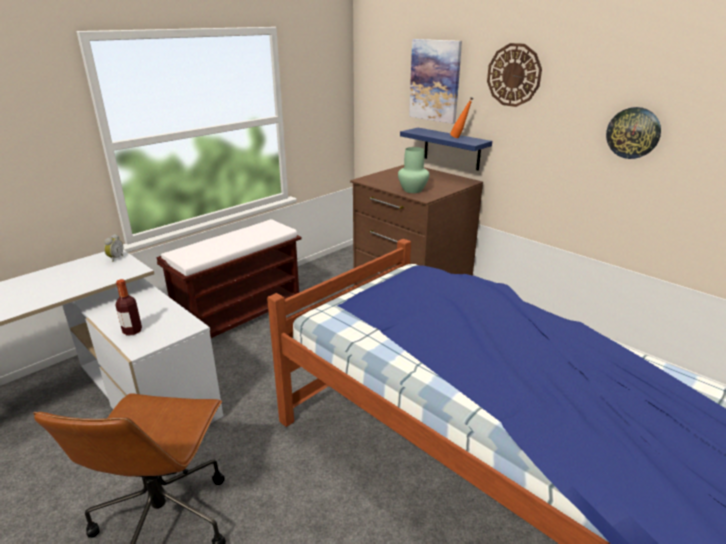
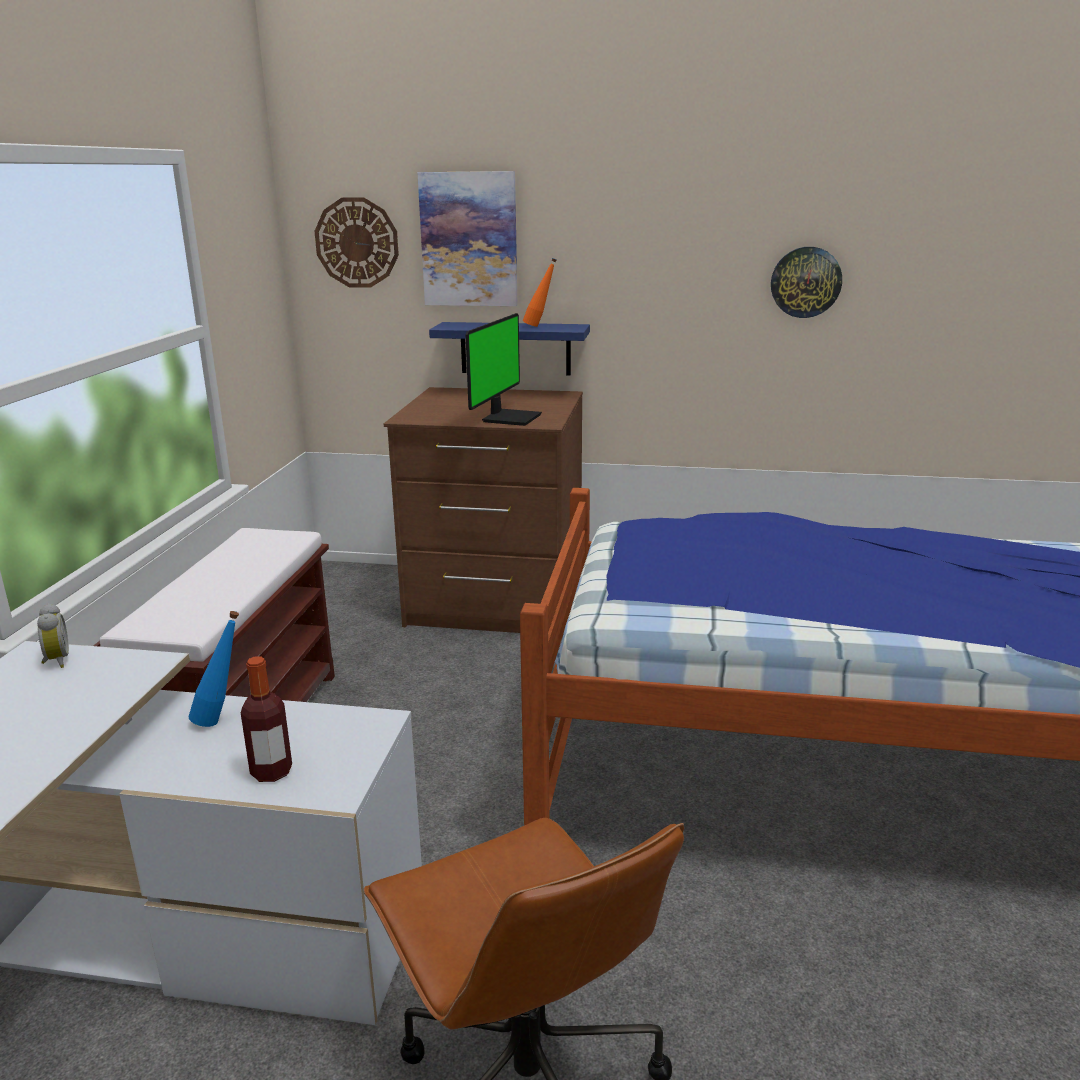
camera: 35 degrees left, 5 degrees down
(148, 303) = (222, 720): none -> blue bottle
(412, 190) = (509, 418): green vase -> monitor
(514, 75) = (615, 218): wall clock -> wall clock (357, 243)

